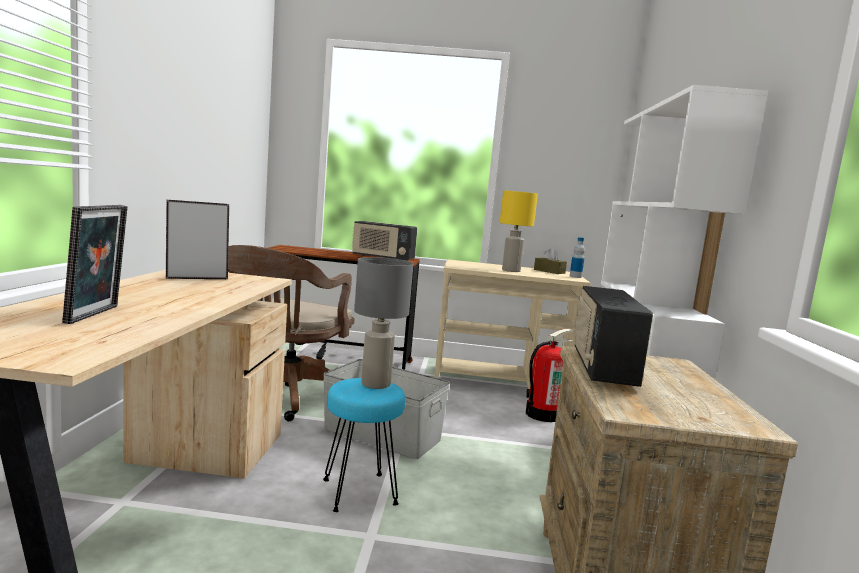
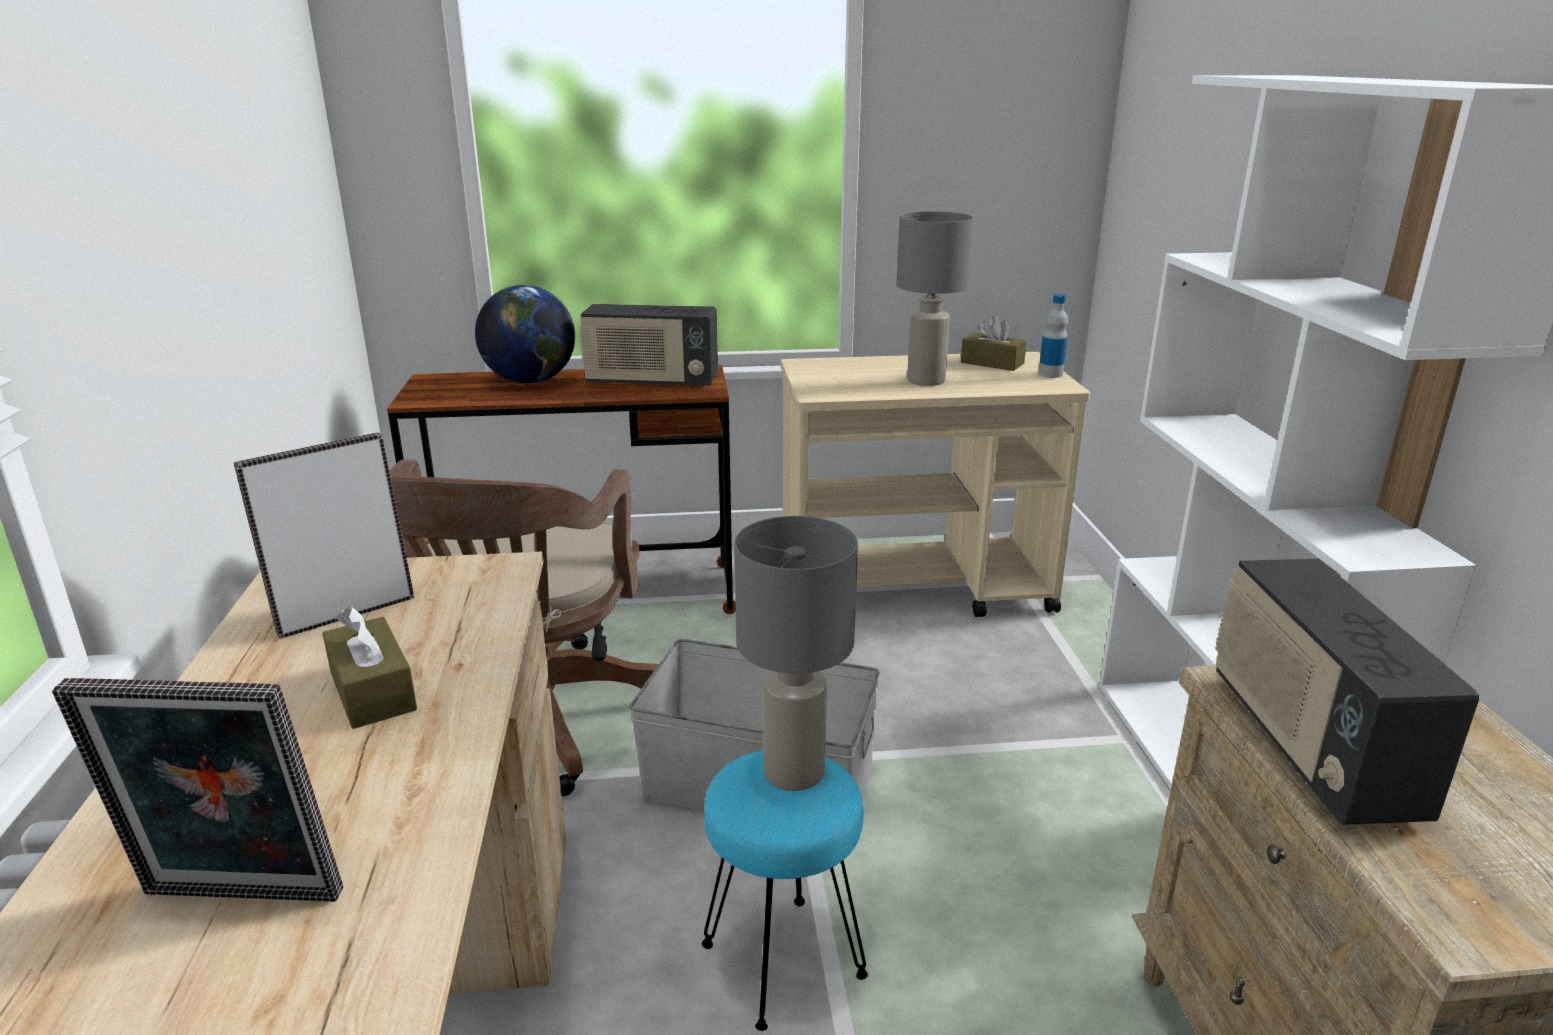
camera: 10 degrees left, 15 degrees up
(97, 315) = (237, 901): picture frame -> picture frame turned 105 degrees clockwise
(190, 291) = (373, 691): none -> brown tissue box
(329, 251) = (531, 381): none -> globe
(511, 271) = (927, 381): yellow table lamp -> grey table lamp
(542, 414) = (1020, 656): fire extinguisher -> none

